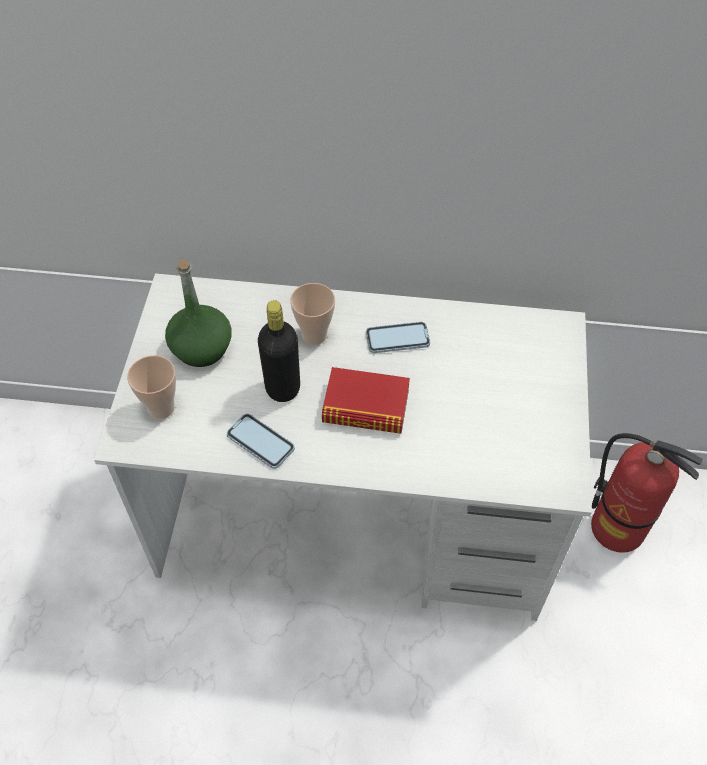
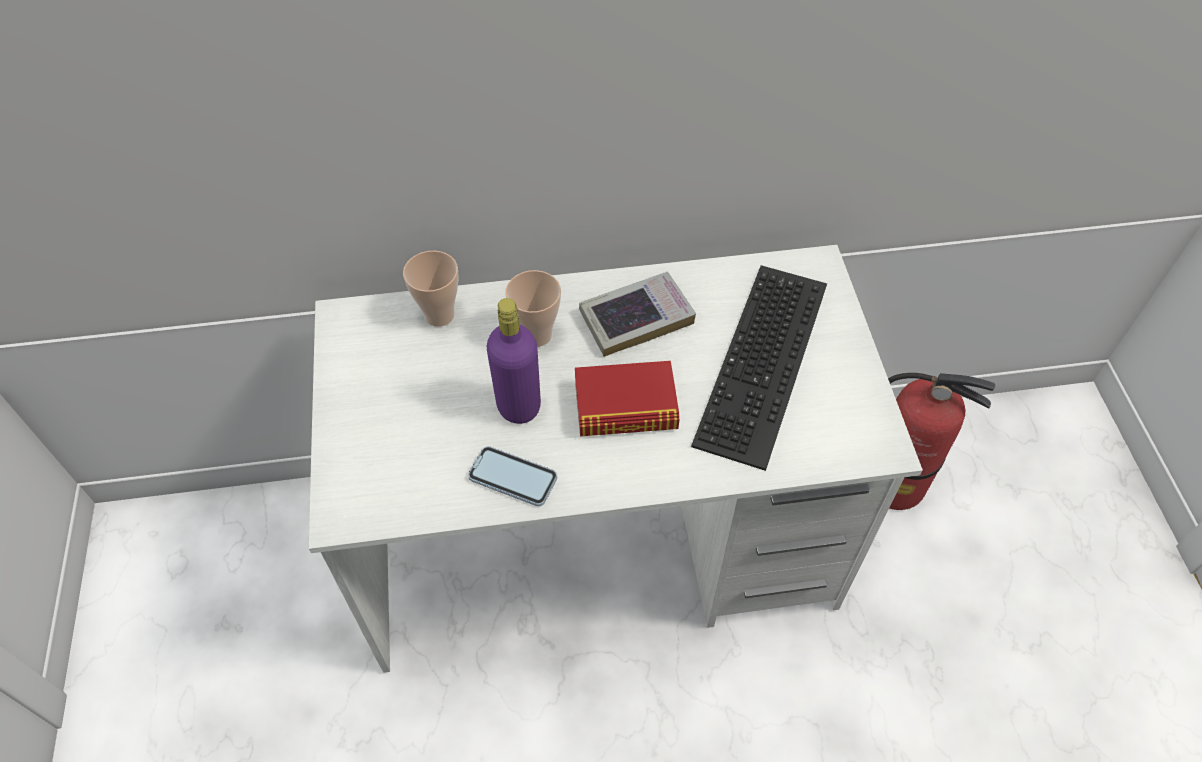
camera: 15 degrees left, 0 degrees up
(161, 408) = (376, 464): cup -> cup (439, 315)
(202, 348) = (403, 379): green bottle -> none
(282, 388) = (519, 406): black bottle -> purple bottle
(397, 339) = (636, 318): phone -> book
(491, 398) = (766, 365): none -> keyboard

